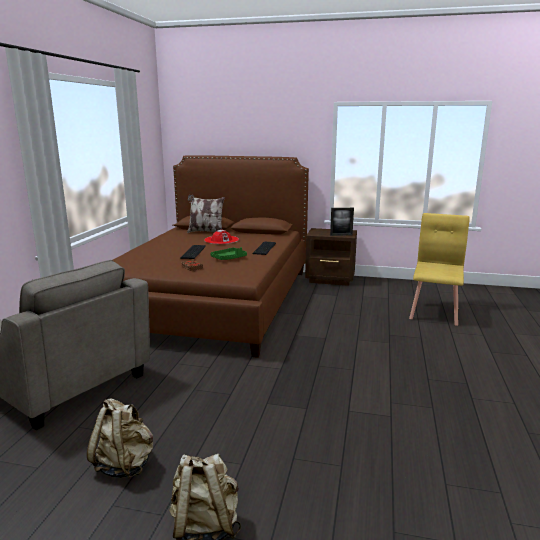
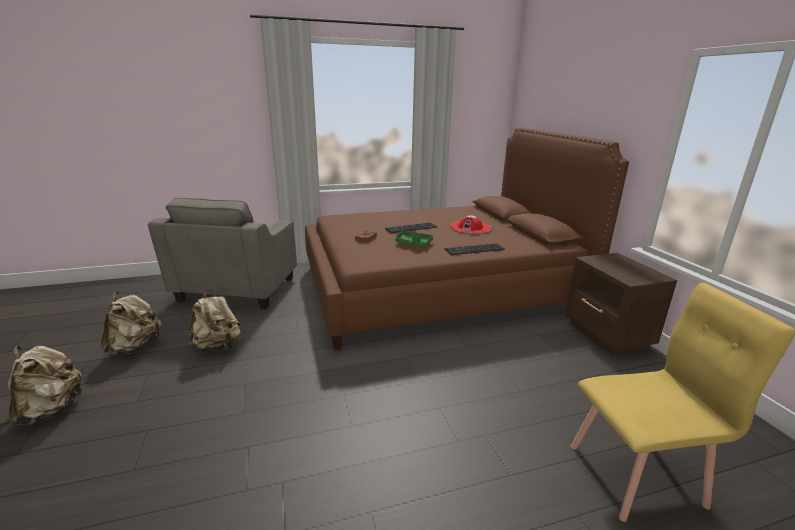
camera: 60 degrees right, 5 degrees up
(188, 410) = (218, 347): none -> beige backpack
(206, 232) = (487, 216): pillow -> none
(341, 235) = (623, 275): picture frame -> none

